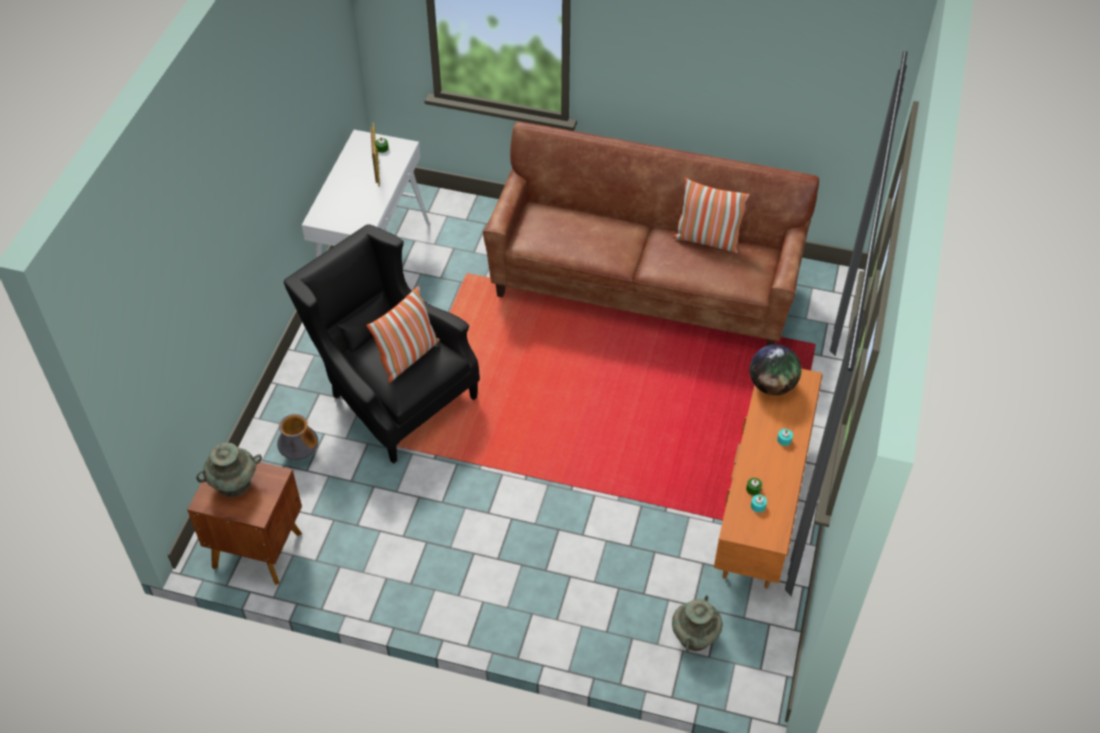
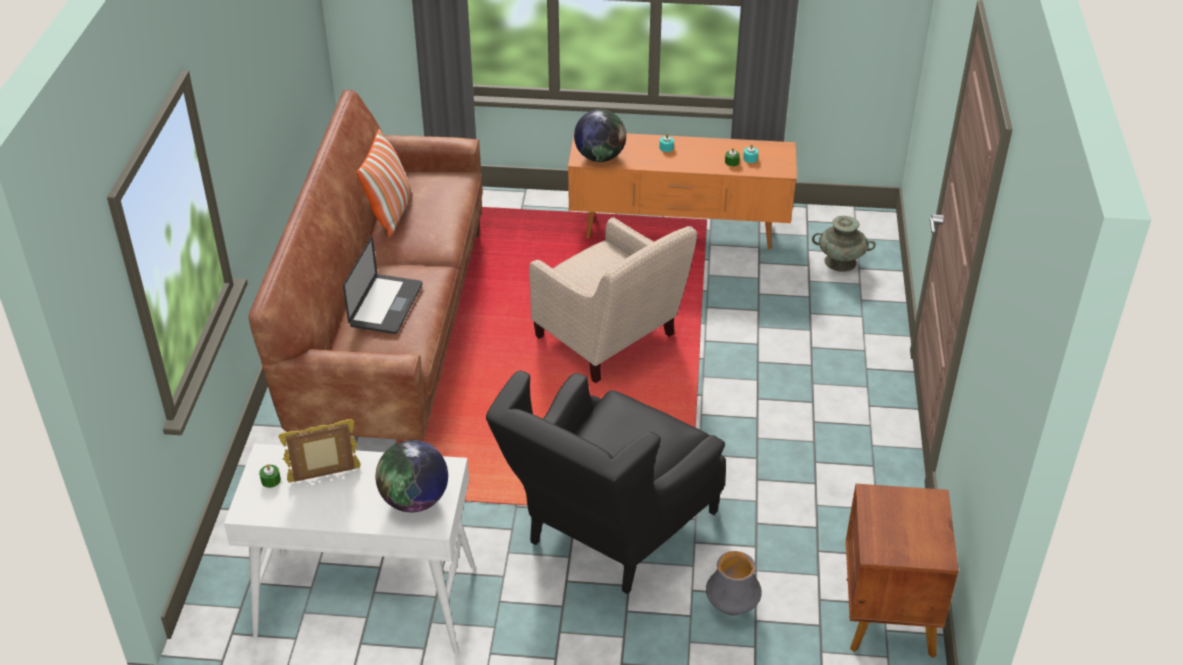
camera: 100 degrees left, 10 degrees down
(234, 483) = (900, 533): turquoise vase -> none
(340, 211) = (414, 500): none -> globe
(408, 357) = (627, 434): pillow -> none
(581, 229) = (386, 305): none -> laptop
(605, 426) = (610, 342): none -> beige armchair

